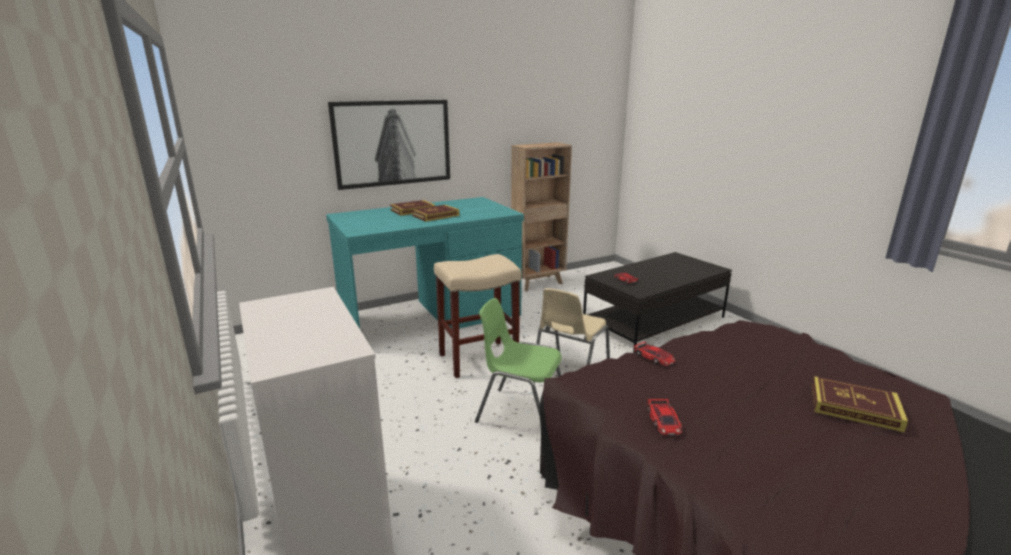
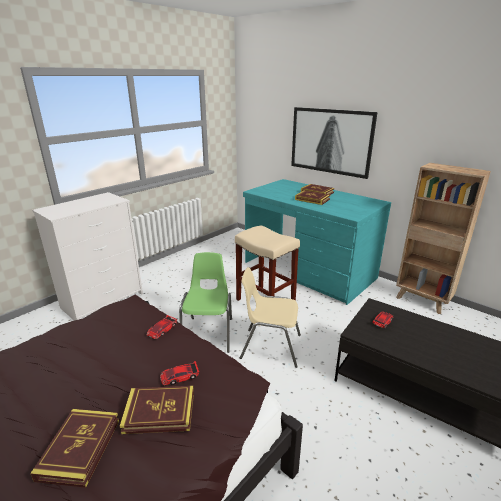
camera: 70 degrees right, 5 degrees up
(663, 421) = (73, 337): toy car -> toy car (180, 376)
(794, 365) = (159, 412): none -> book

